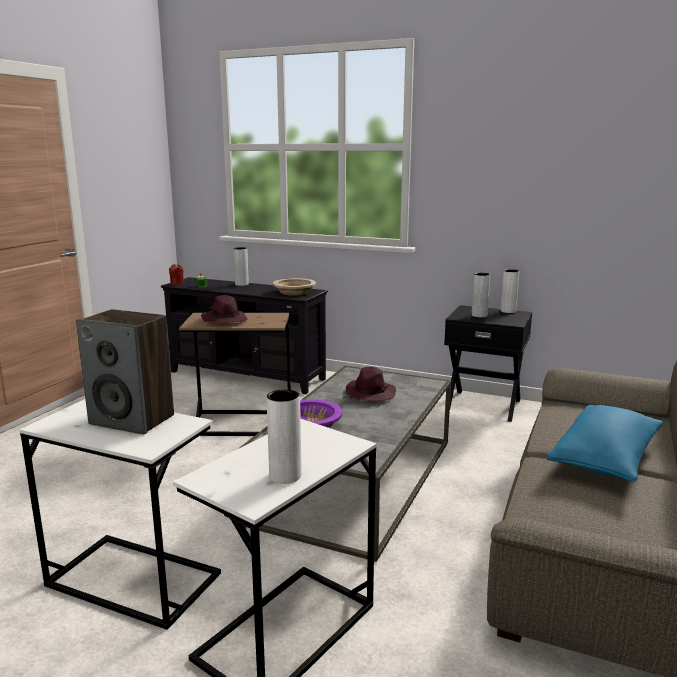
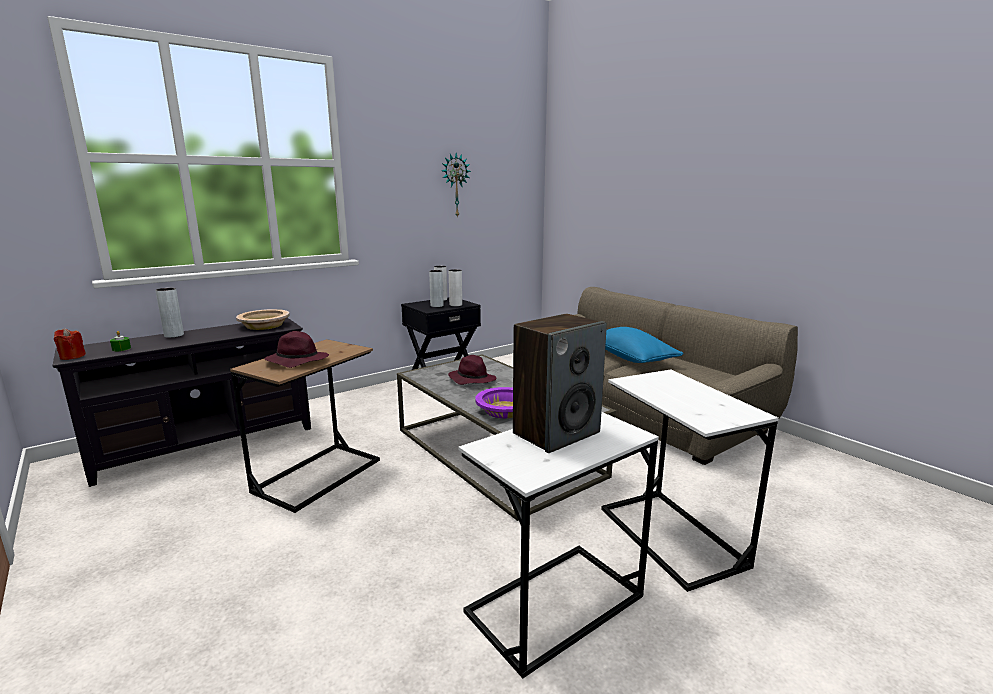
camera: 60 degrees left, 0 degrees up
(285, 476) = (713, 399): white vase -> white vase (455, 305)
(554, 171) = (455, 185): none -> wall clock

